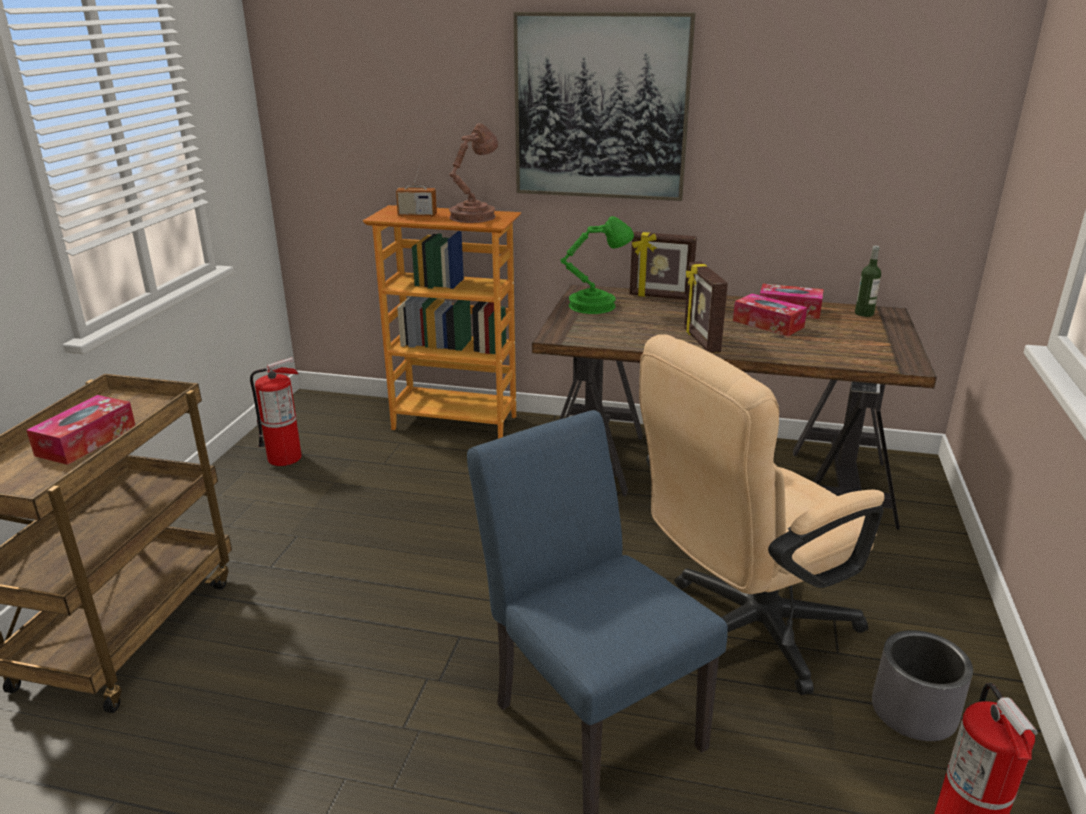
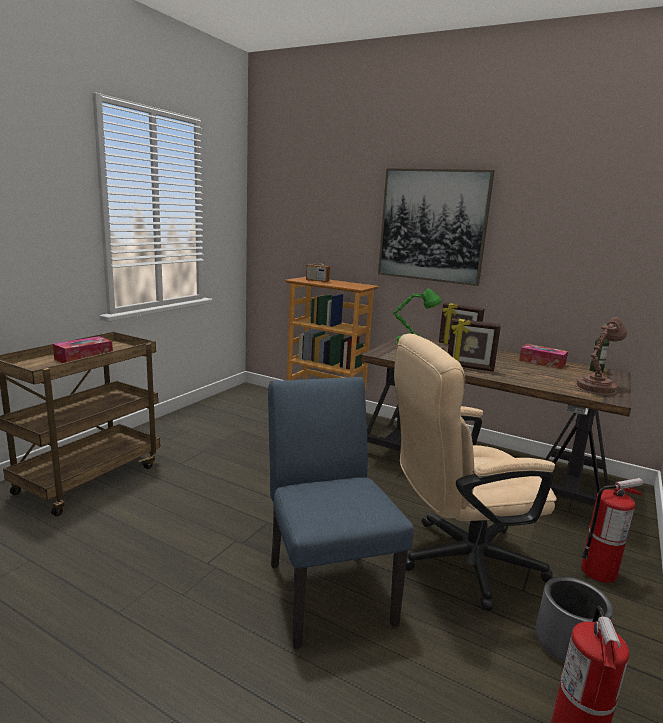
camera: 15 degrees right, 10 degrees down
(285, 457) = (219, 413): fire extinguisher -> fire extinguisher (599, 571)
(474, 216) = (350, 284): brown table lamp -> brown table lamp (596, 387)
(700, 341) = (469, 368): picture frame -> picture frame turned 75 degrees counterclockwise
(768, 324) = (522, 366): tissue box -> none

